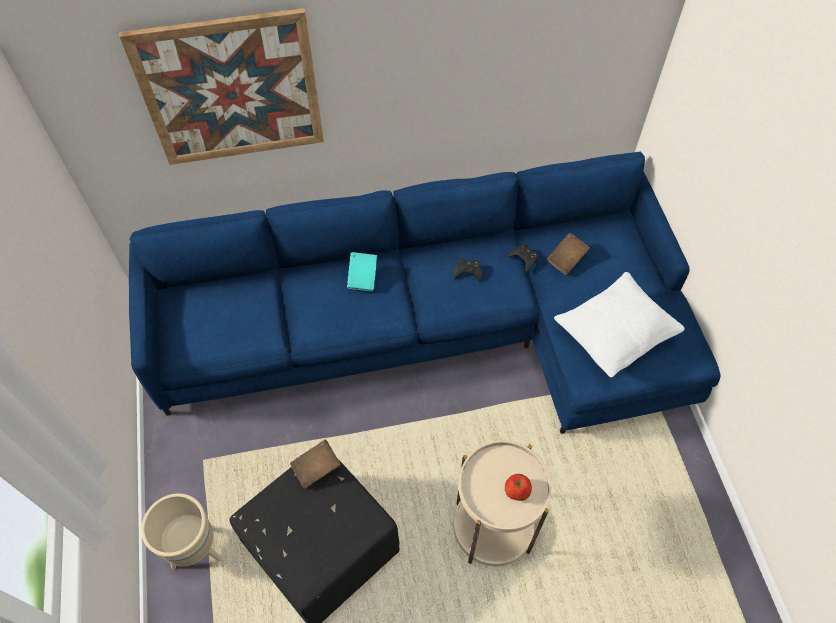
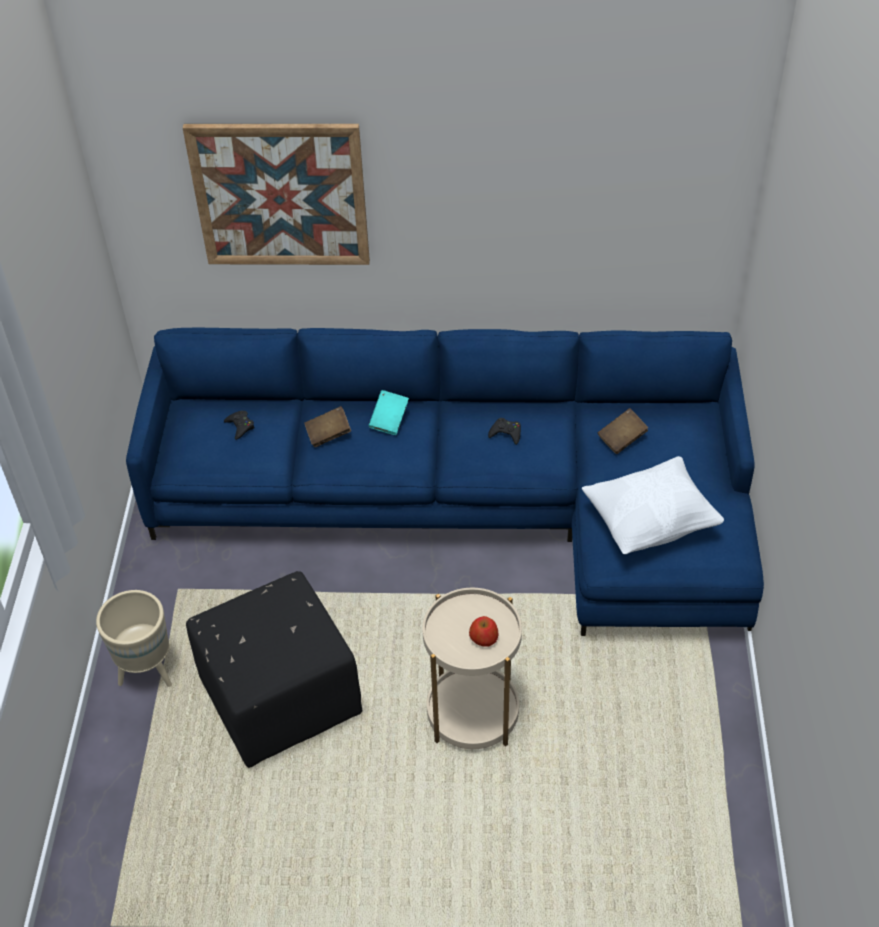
camera: 15 degrees right, 10 degrees down
(316, 468) = (286, 590): brown book -> brown book (328, 434)
(524, 258) = (574, 430): black game controller -> black game controller (240, 426)

